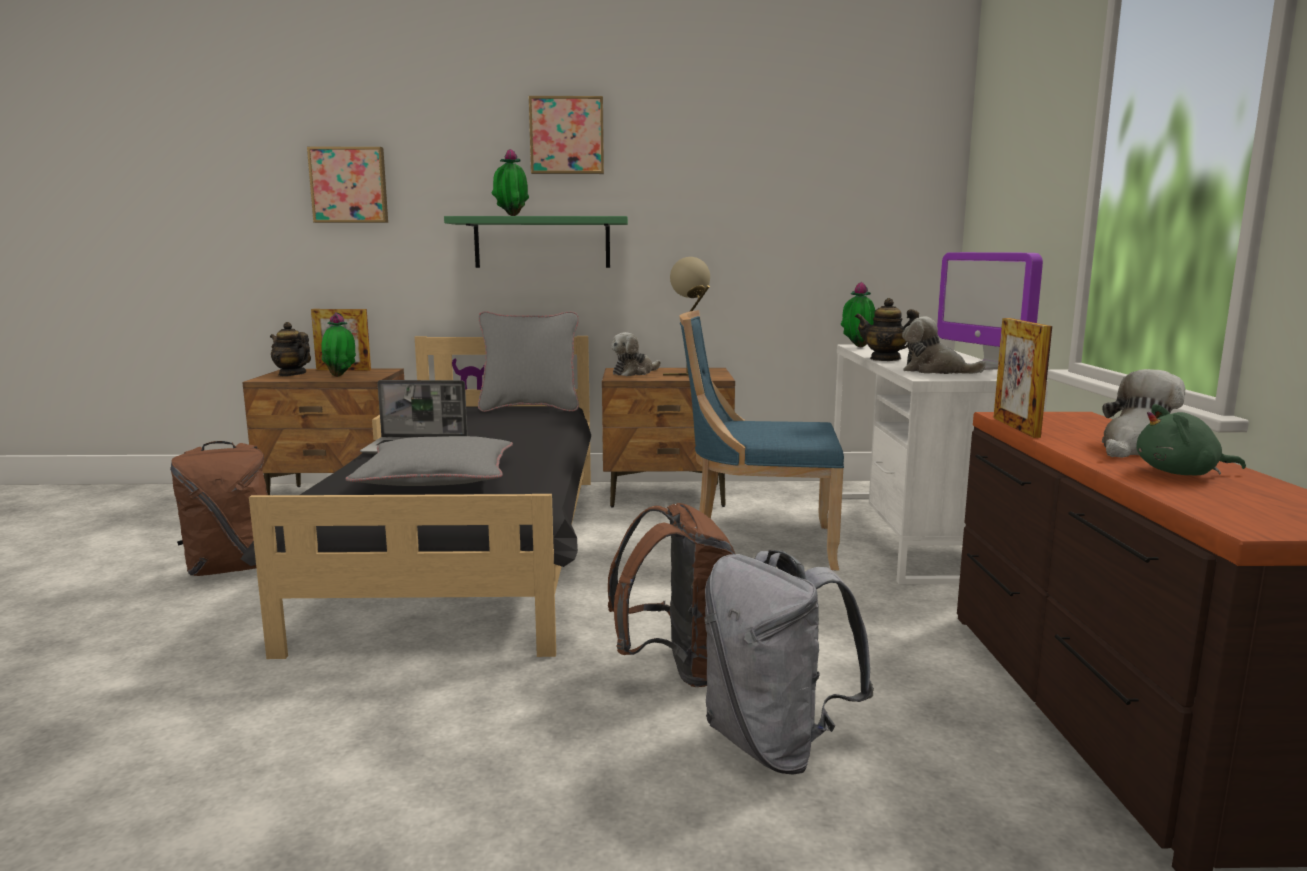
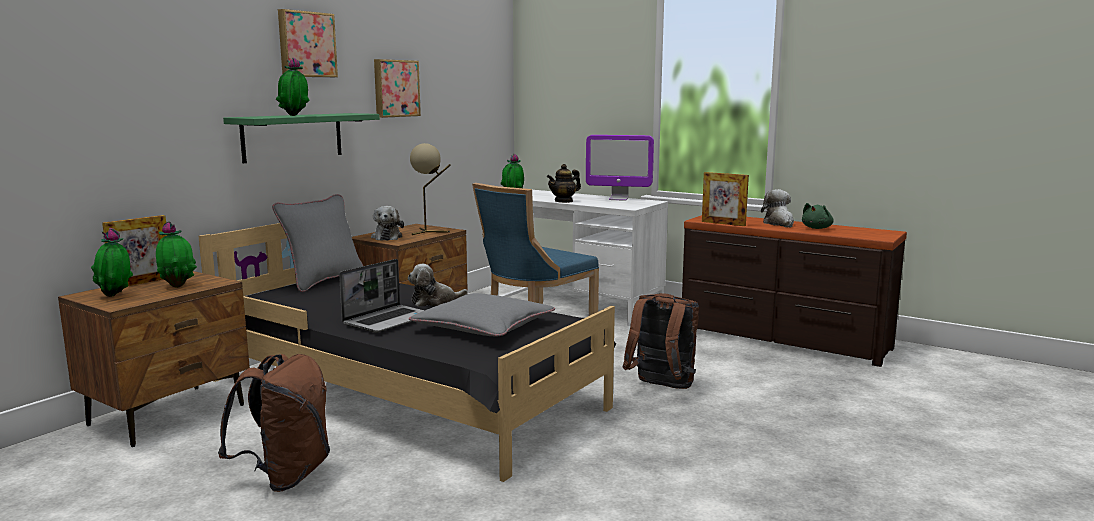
camera: 55 degrees left, 0 degrees up
(292, 374) = (115, 296): teapot -> potted plant
(349, 185) = (120, 87): picture -> picture (395, 88)
(775, 745) = (750, 390): grey backpack -> none
(935, 371) = (616, 204): plush toy -> plush toy (434, 301)

